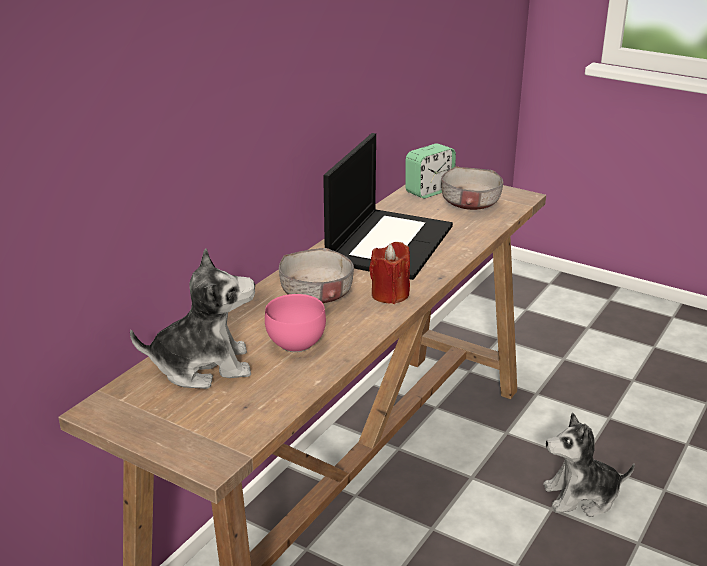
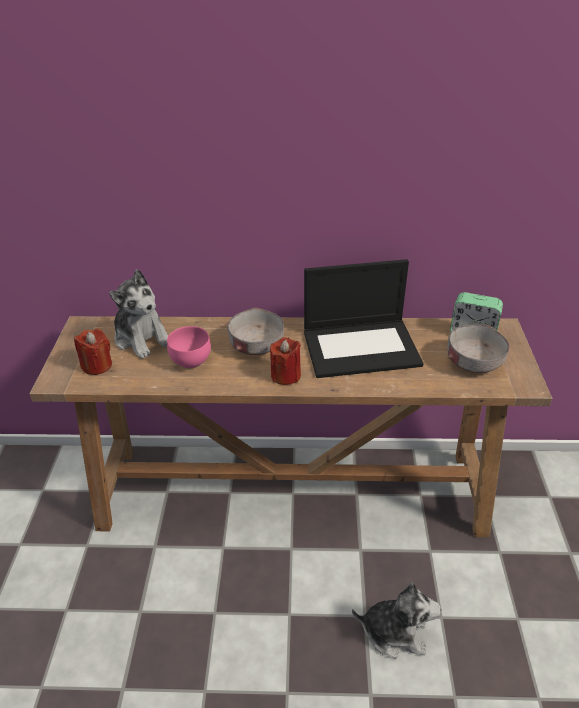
camera: 60 degrees right, 10 degrees up
(220, 415) = (97, 365): none -> red candle
(581, 497) = (394, 632): plush toy -> plush toy turned 135 degrees clockwise

